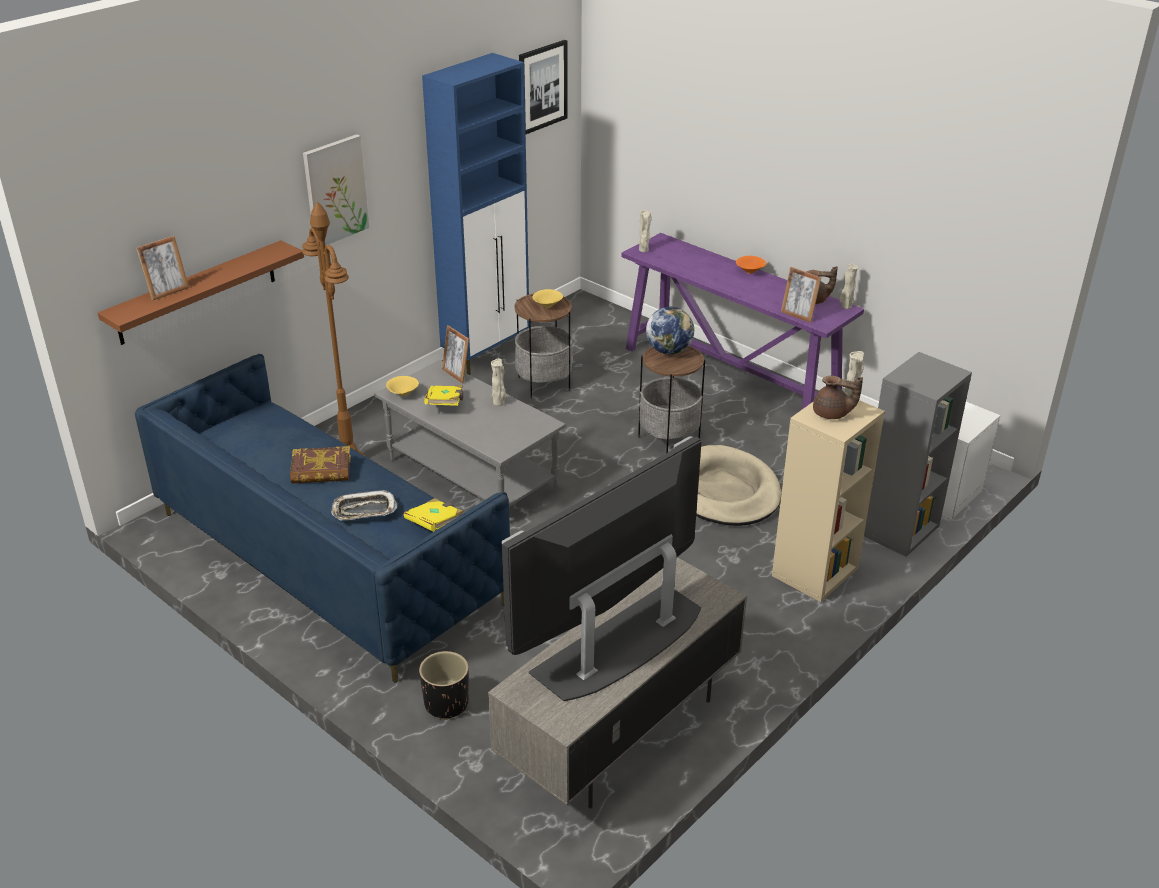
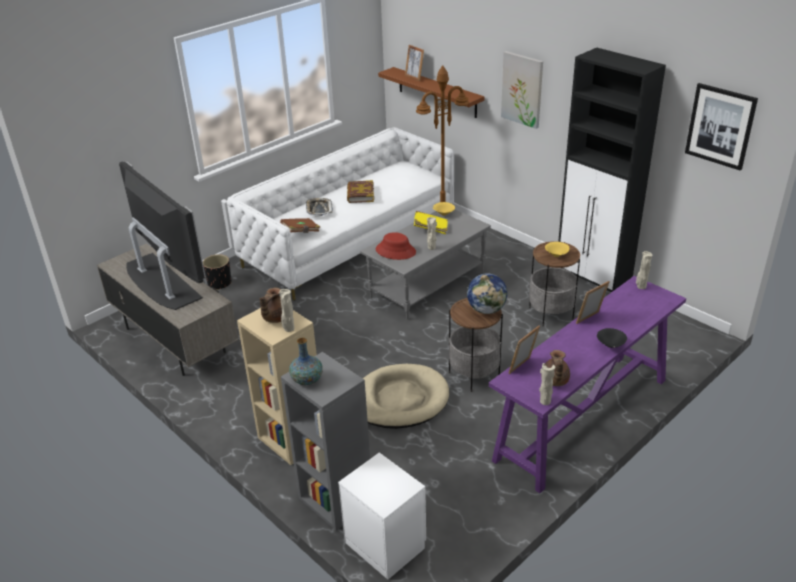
camera: 95 degrees right, 0 degrees up
(327, 557) = (350, 240): blue sofa -> white sofa
(435, 524) = (301, 231): yellow book -> brown book
(456, 374) = (469, 231): picture frame -> picture frame (590, 319)
(487, 353) = (592, 286): blue cabinet -> black cabinet
(504, 431) = (395, 251): none -> red hat
(750, 272) = (610, 346): orange bowl -> black bowl
(935, 383) = (307, 380): none -> vase

